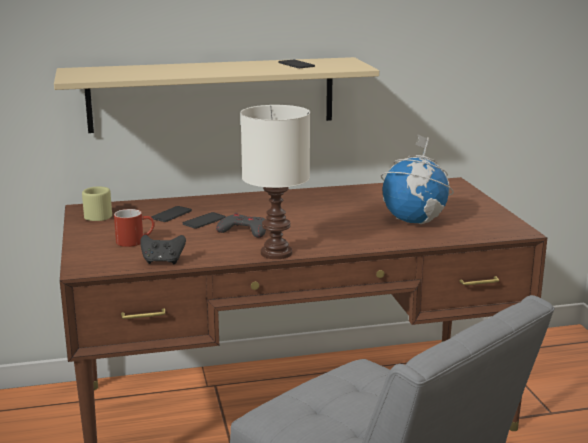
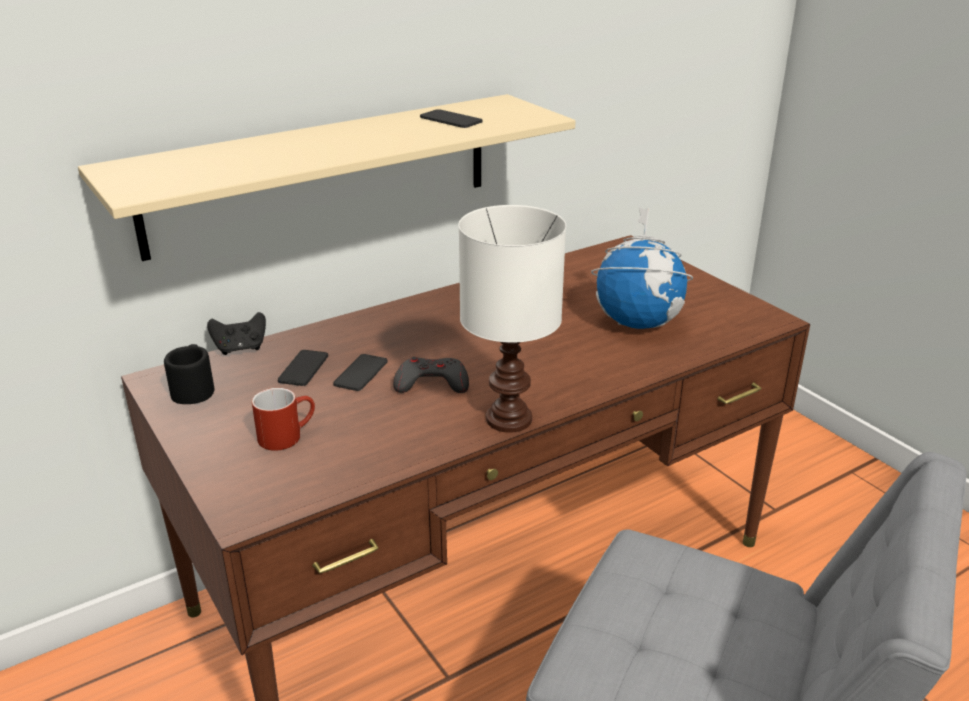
camera: 20 degrees left, 10 degrees up
(100, 215) = (194, 388): beige mug -> black mug
(162, 261) = (359, 471): black game controller -> black game controller (240, 348)

